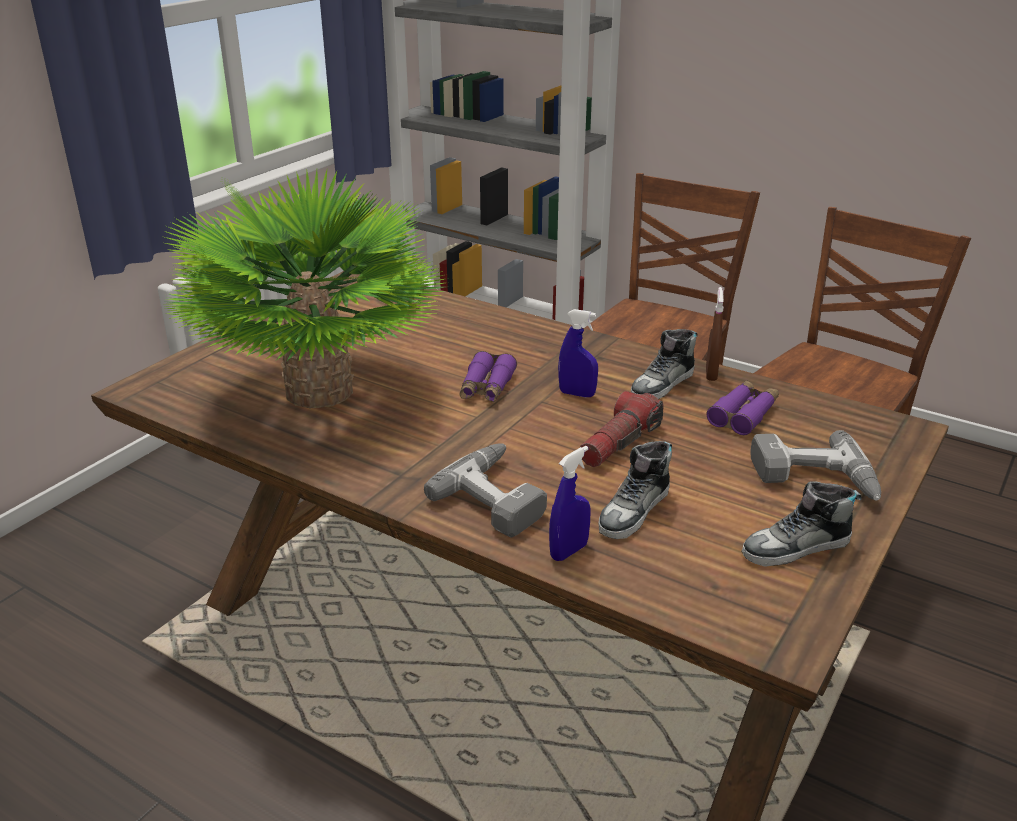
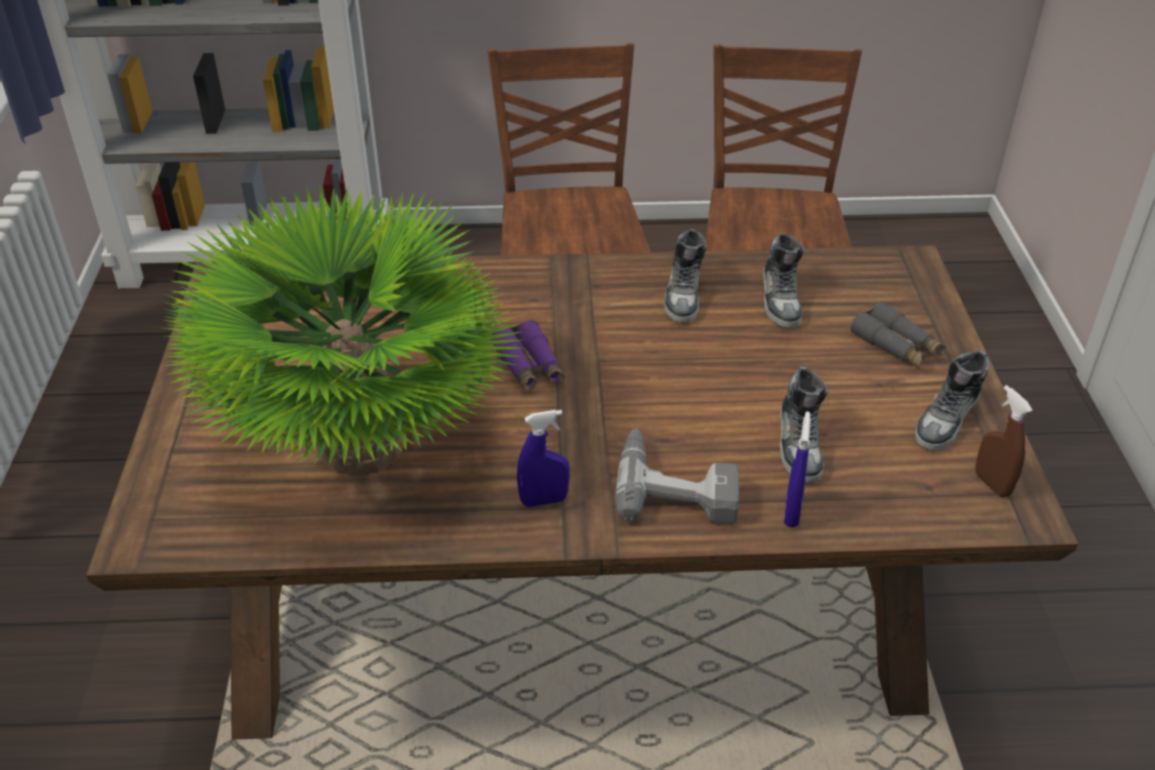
camera: 35 degrees left, 10 degrees up
(577, 394) = (620, 338): blue spray bottle -> blue spray bottle (544, 500)
(619, 442) = (714, 377): flashlight -> none
(711, 374) = (711, 265): brown spray bottle -> brown spray bottle (992, 484)
(744, 414) = (781, 300): purple binoculars -> shoe
(814, 480) = (896, 346): power drill -> grey binoculars

